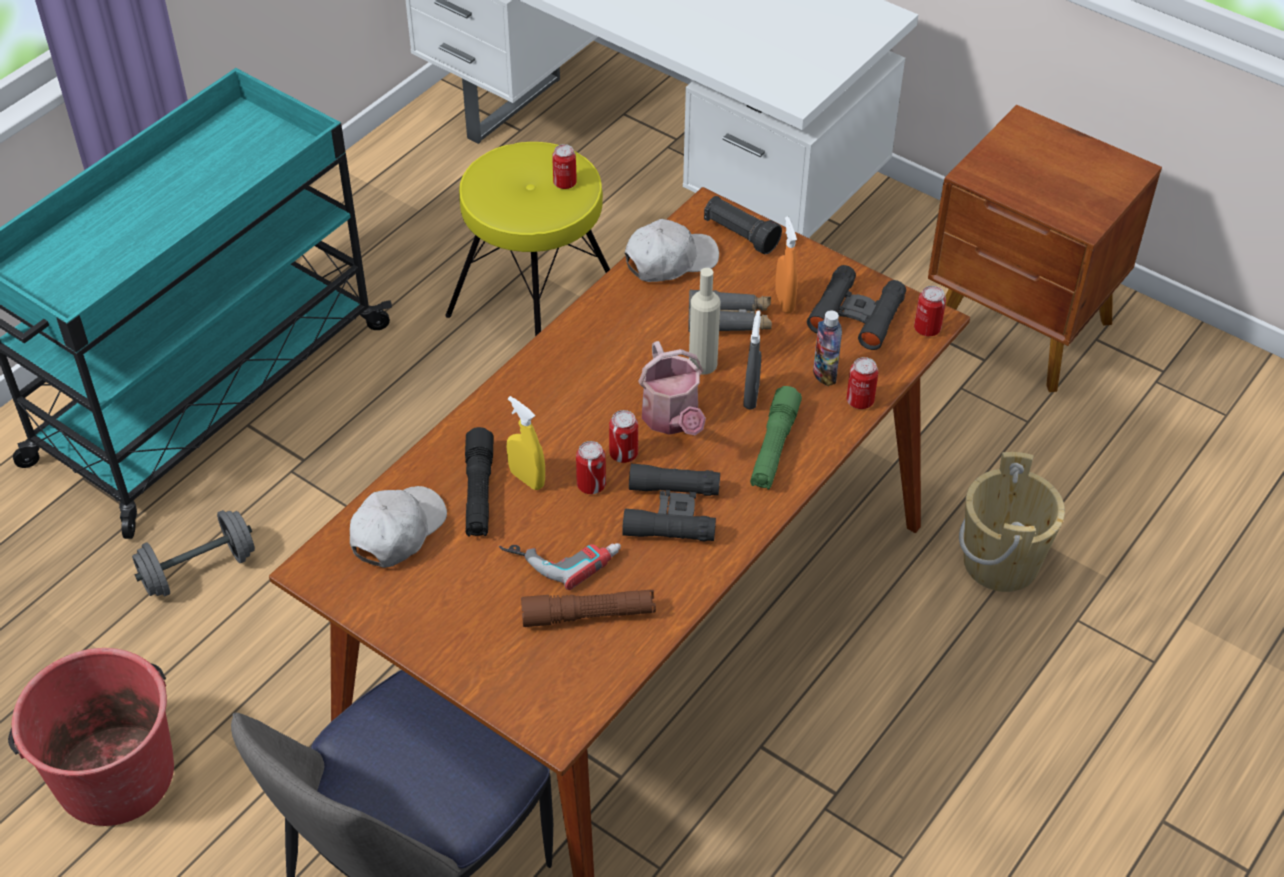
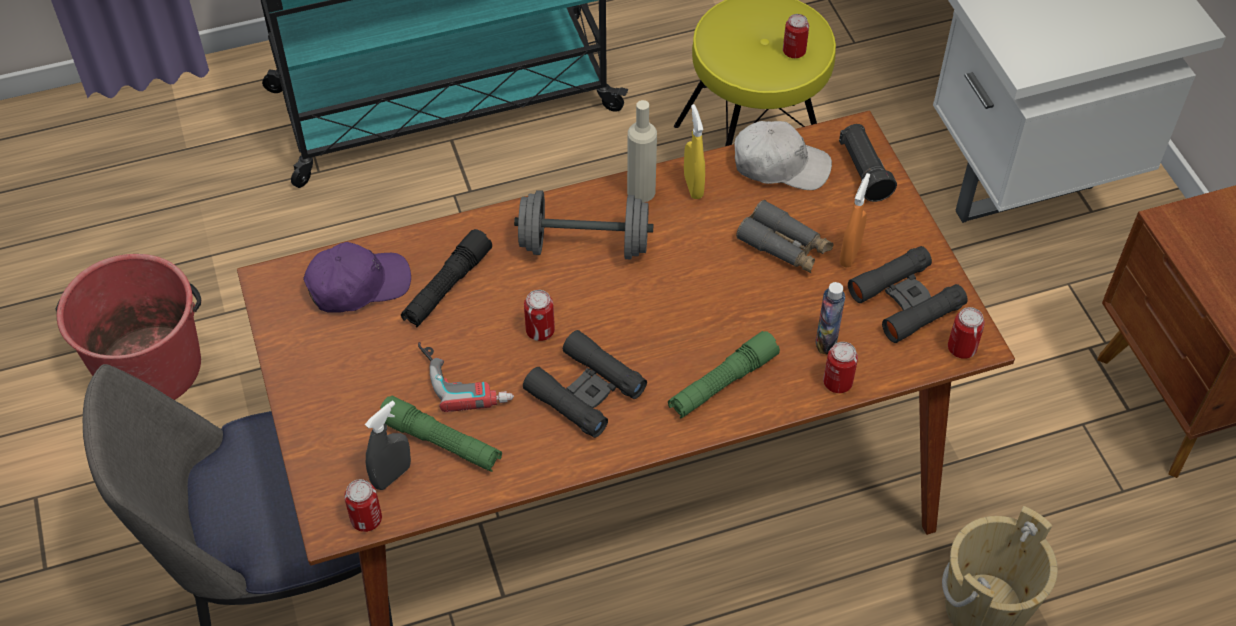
camera: 35 degrees right, 5 degrees up
(199, 570) = (327, 239): grey dumbbell -> grey dumbbell (584, 245)
(397, 531) = (357, 285): white cap -> purple cap
(527, 479) = (494, 297): yellow spray bottle -> yellow spray bottle (693, 186)
(588, 615) = (441, 442): brown flashlight -> green flashlight
(623, 454) = (590, 318): can -> can (366, 519)
(673, 419) = (657, 310): watering can -> none
(703, 364) = (726, 274): beige bottle -> beige bottle (641, 191)
(751, 396) = (743, 326): grey spray bottle -> grey spray bottle (392, 476)

